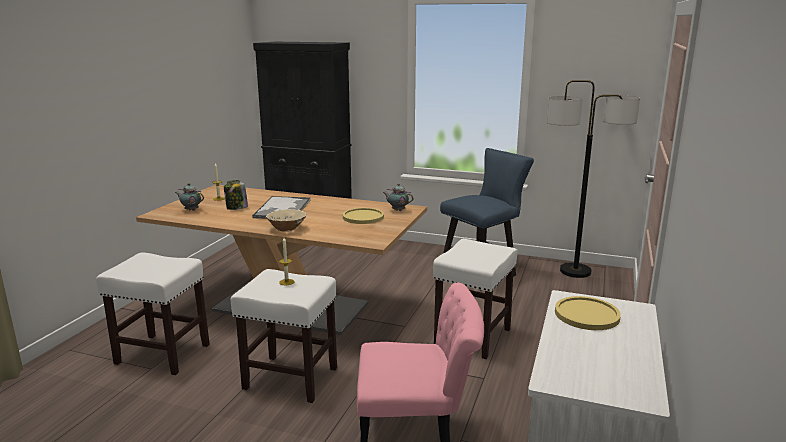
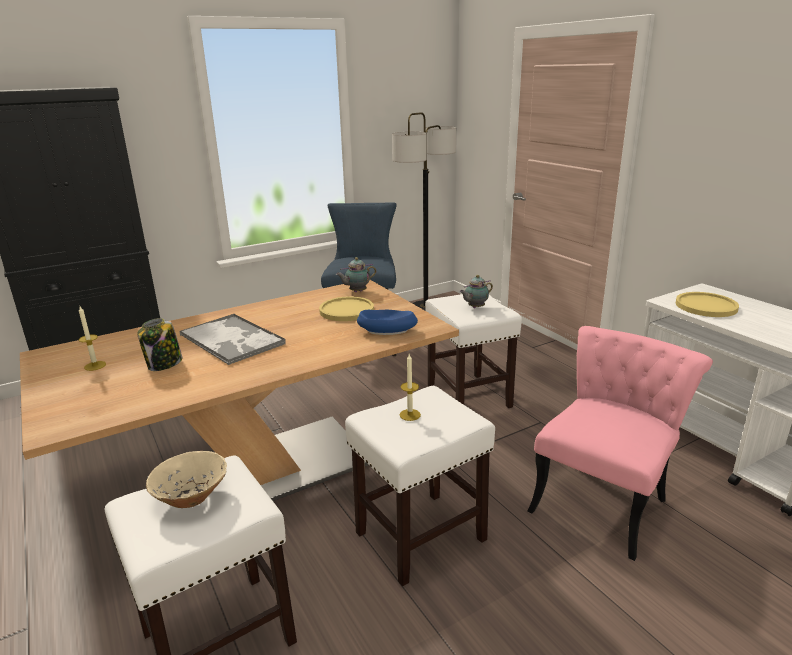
camera: 50 degrees left, 5 degrees up
(191, 210) = (99, 397): teapot -> teapot (475, 307)
(286, 229) = (311, 356): beige bowl -> beige bowl (191, 497)
(348, 234) = (387, 331): none -> blue bowl

